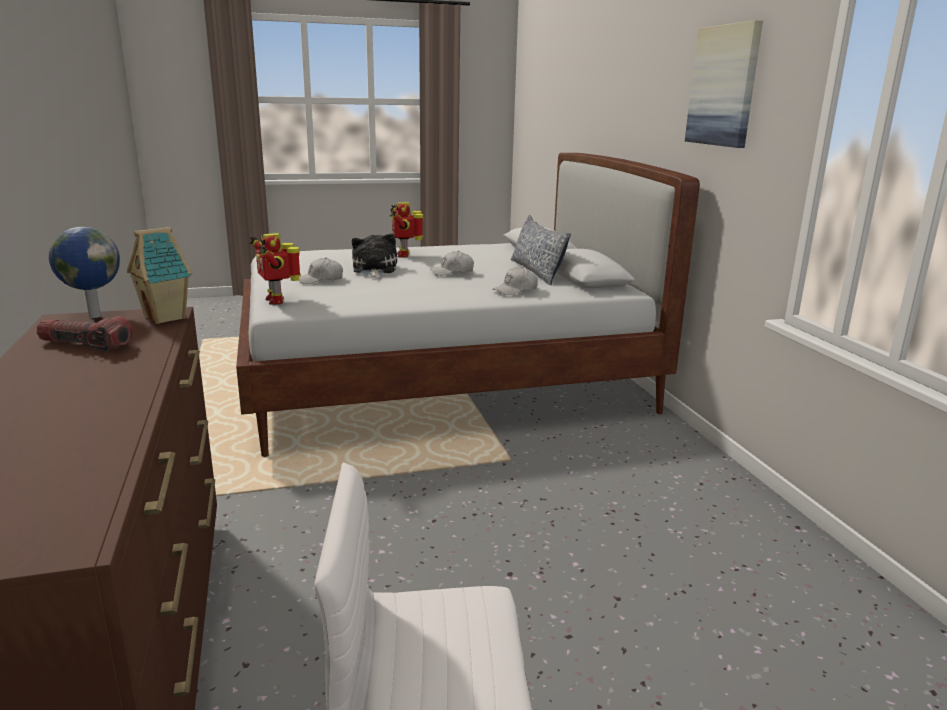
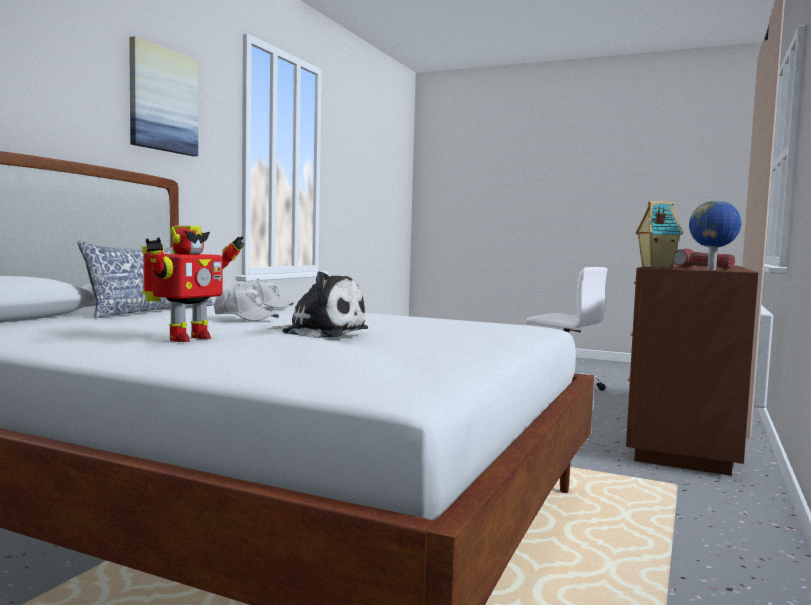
camera: 140 degrees left, 15 degrees down
(277, 300) = (527, 330): toy robot -> none
(320, 280) = (429, 336): white cap -> none
(374, 270) = (321, 332): plush toy -> plush toy turned 105 degrees counterclockwise

